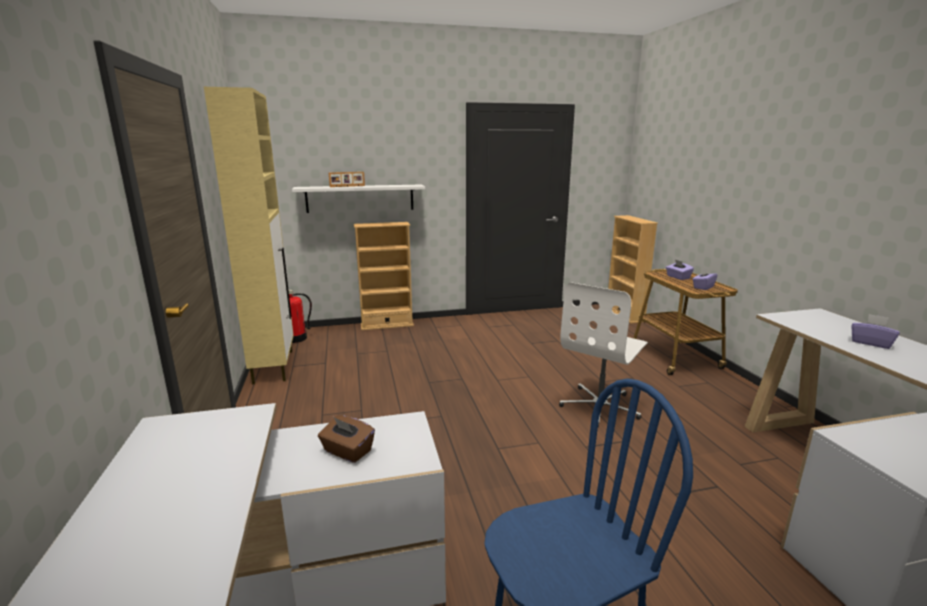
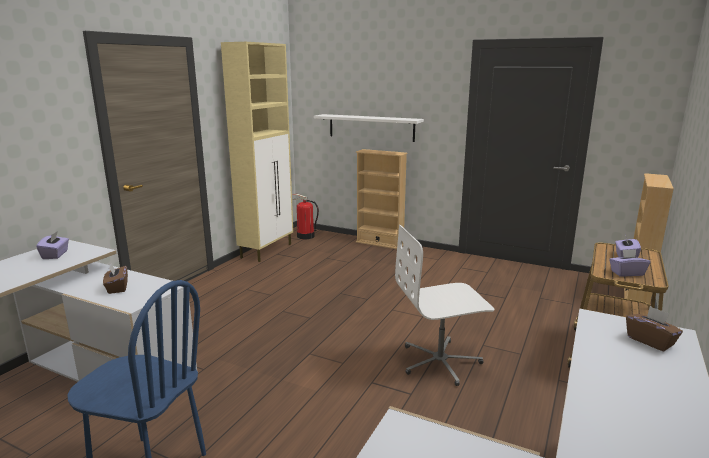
camera: 40 degrees right, 0 degrees up
(347, 186) = (357, 116): picture frame -> none
(826, 321) = (650, 341): none -> brown tissue box
(871, 343) = (632, 376): purple tissue box -> purple tissue box (55, 255)

